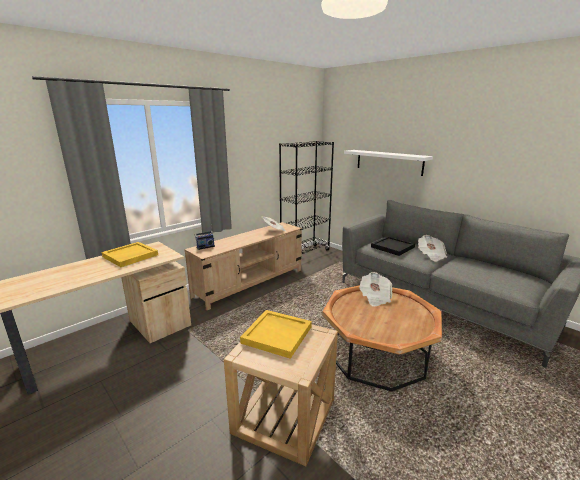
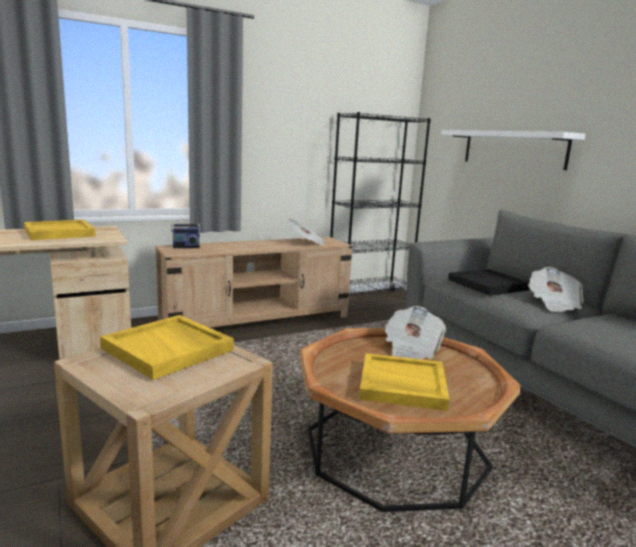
camera: 15 degrees right, 5 degrees down
(386, 323) = (401, 385): none -> yellow tray

